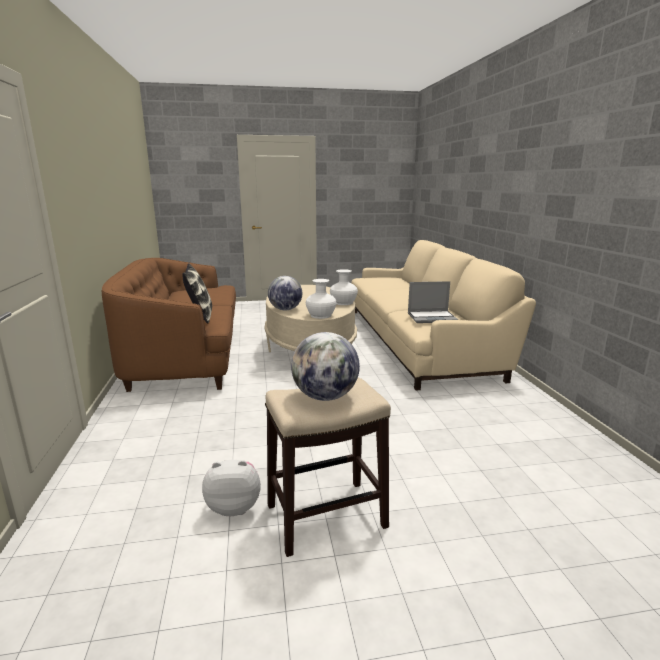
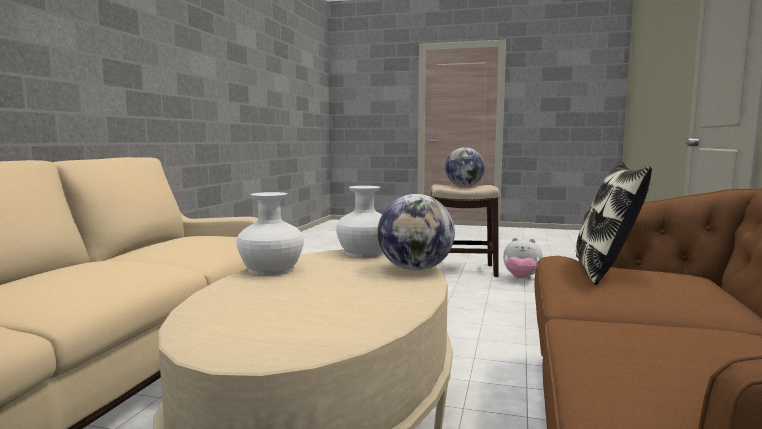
camera: 155 degrees left, 10 degrees down
(432, 318) = (211, 238): laptop -> none

